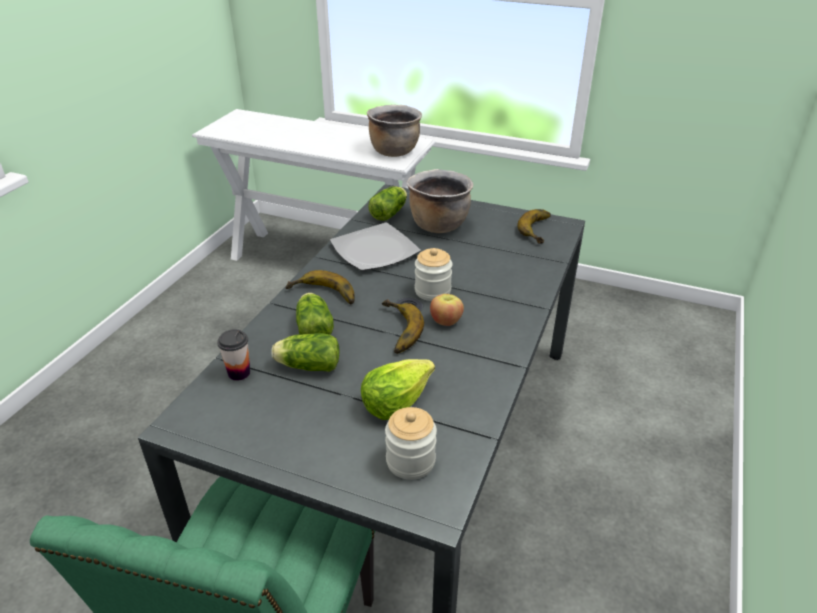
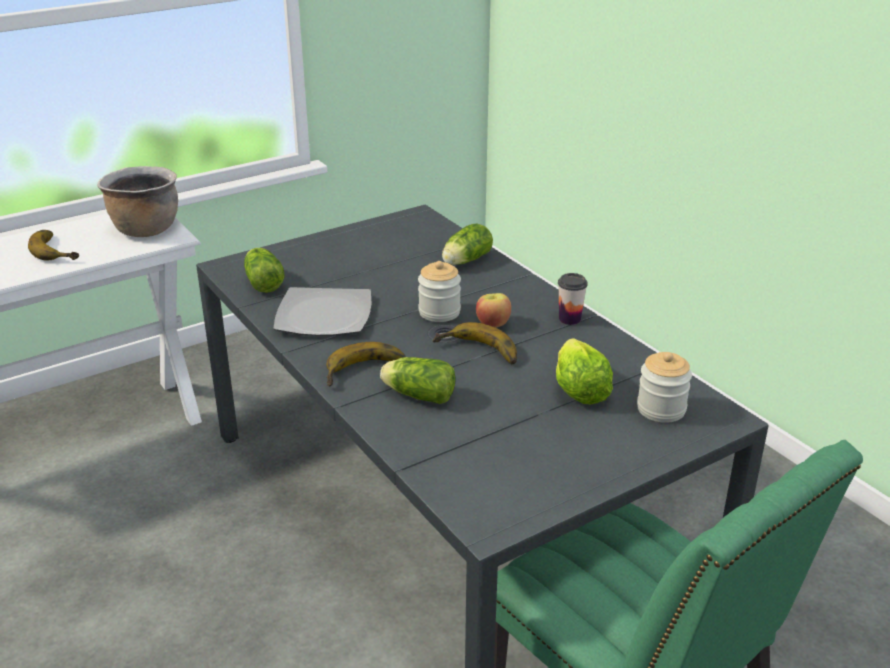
camera: 55 degrees left, 5 degrees down
(239, 373) = (441, 463): cup -> cup (569, 319)
(306, 366) = (475, 419): lettuce -> lettuce (465, 261)
(438, 225) = (328, 267): brown cooking pot -> none
(541, 230) = (412, 227): banana -> banana (58, 249)

